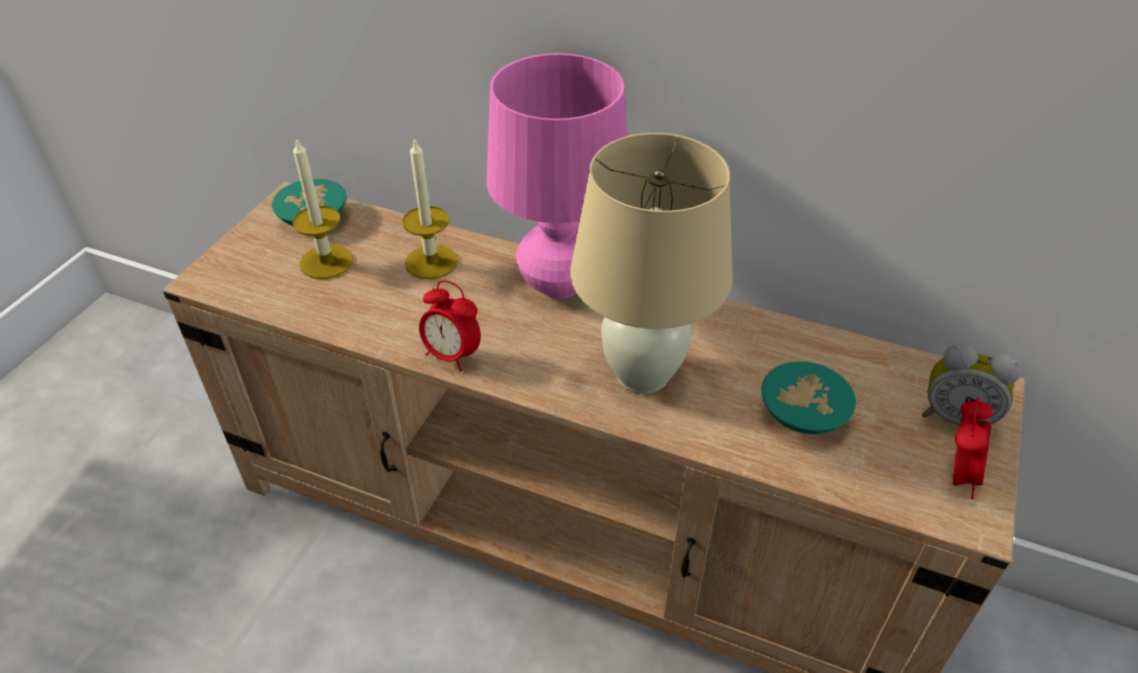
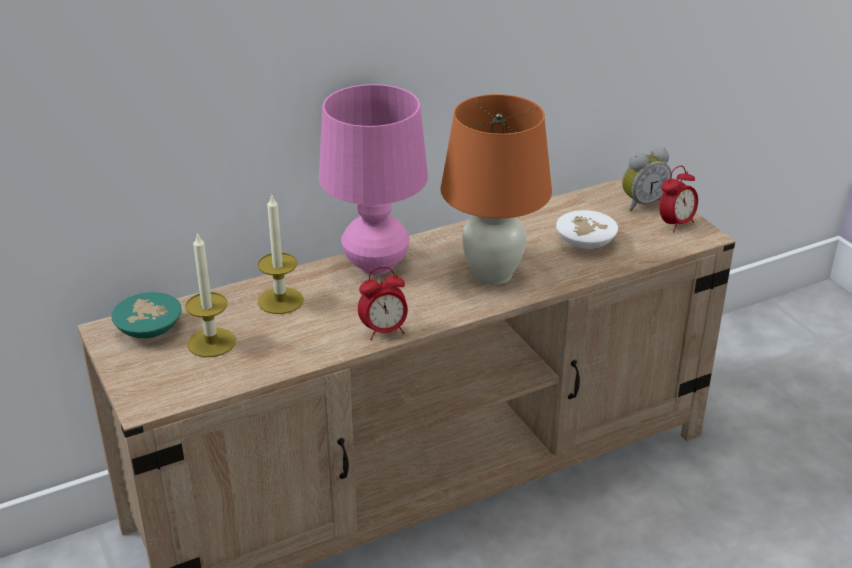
camera: 50 degrees left, 10 degrees down
(641, 375) = (492, 274): beige table lamp -> orange table lamp
(799, 413) = (584, 243): turquoise bowl -> white bowl
(958, 475) = (675, 224): alarm clock -> alarm clock turned 75 degrees clockwise

